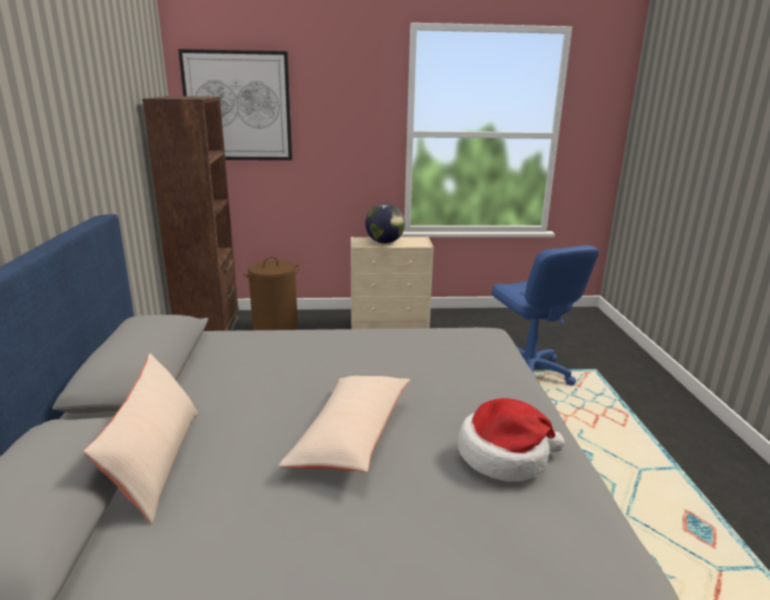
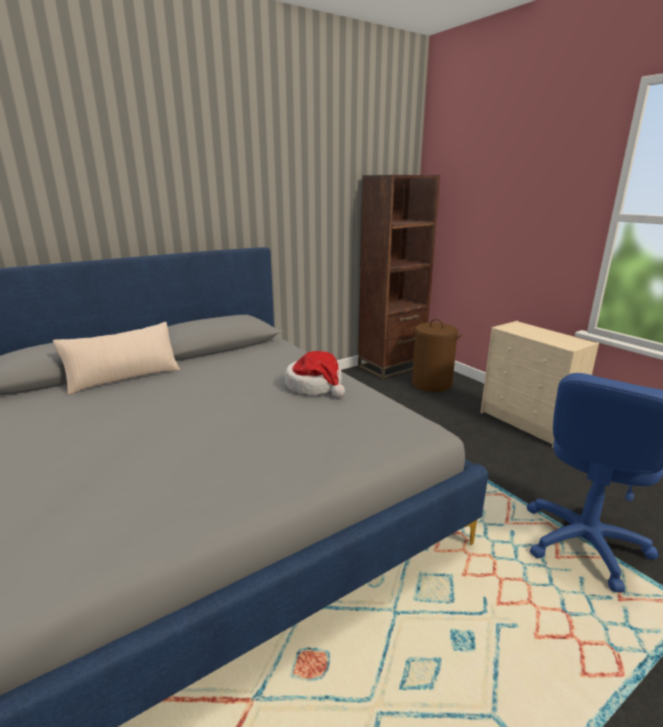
camera: 60 degrees right, 0 degrees up
(238, 106) = (460, 184): picture -> none
(351, 435) = (179, 417): beige pillow -> none
(385, 242) = (533, 333): globe -> none
(505, 455) = (178, 483): hat -> hat (315, 386)

